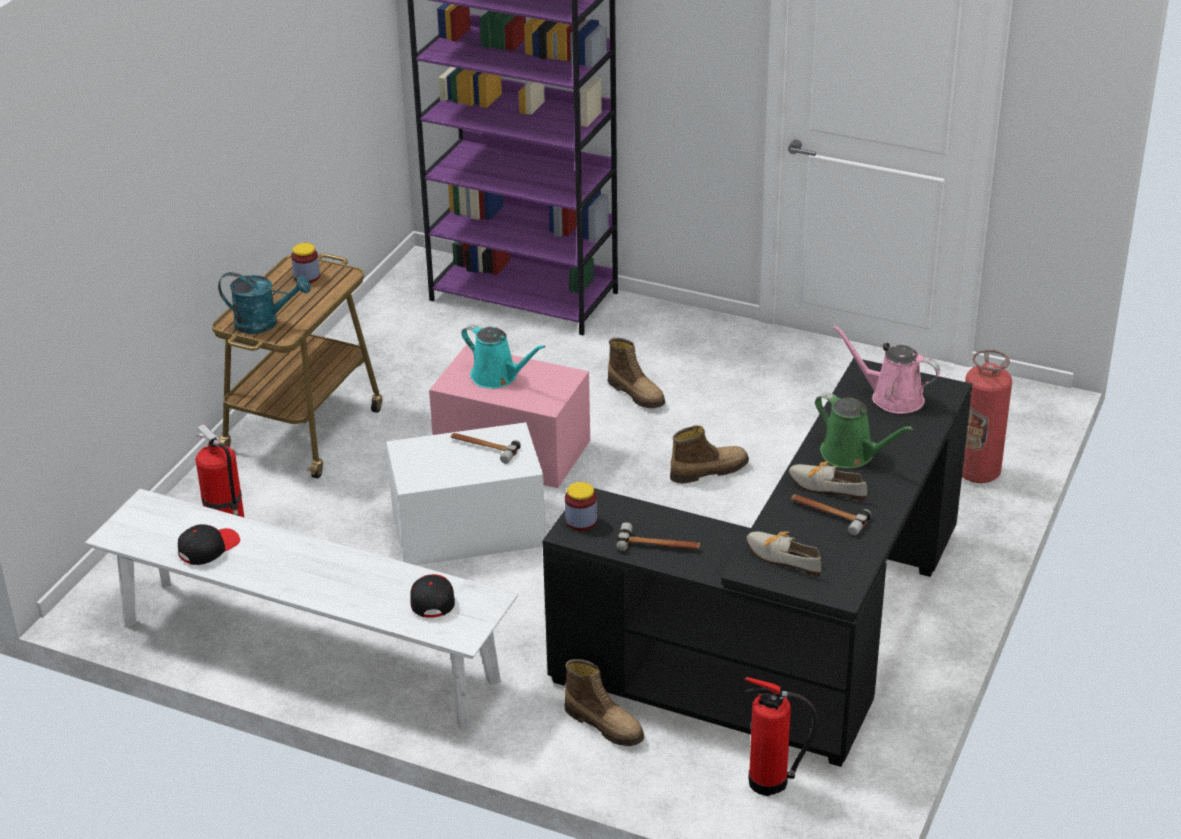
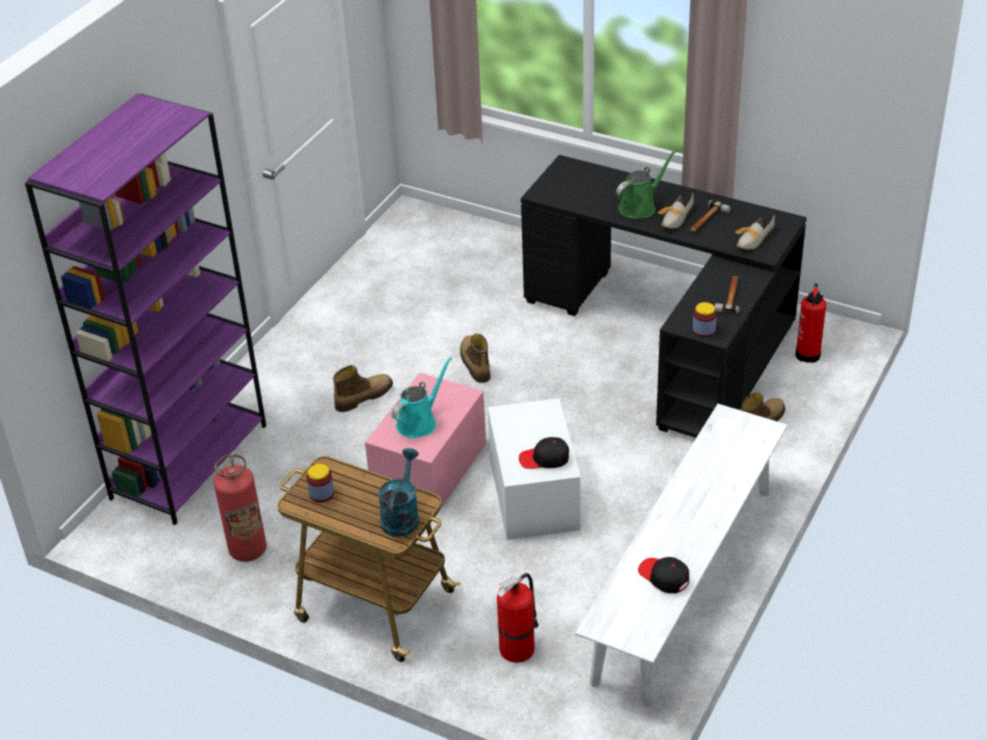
camera: 85 degrees left, 5 degrees up
(432, 599) = (725, 445): black cap -> black cap (544, 459)
(483, 448) = (521, 430): hammer -> none
(892, 397) = (573, 186): pink watering can -> none
(978, 472) = (495, 242): fire extinguisher -> fire extinguisher (248, 550)

